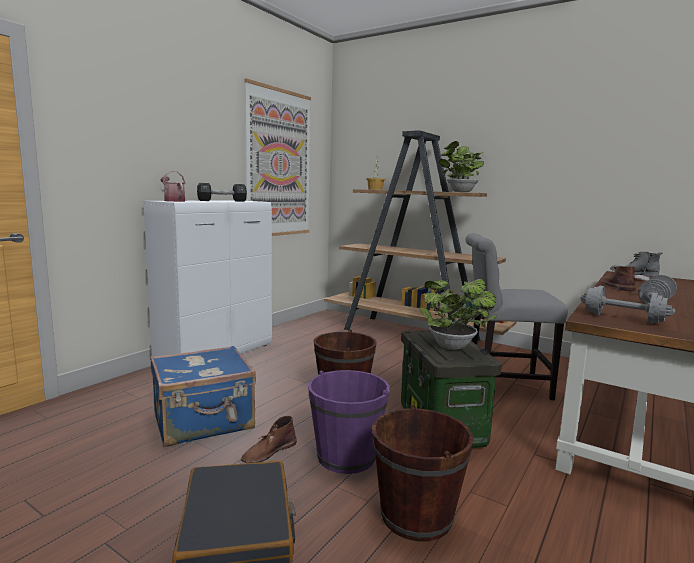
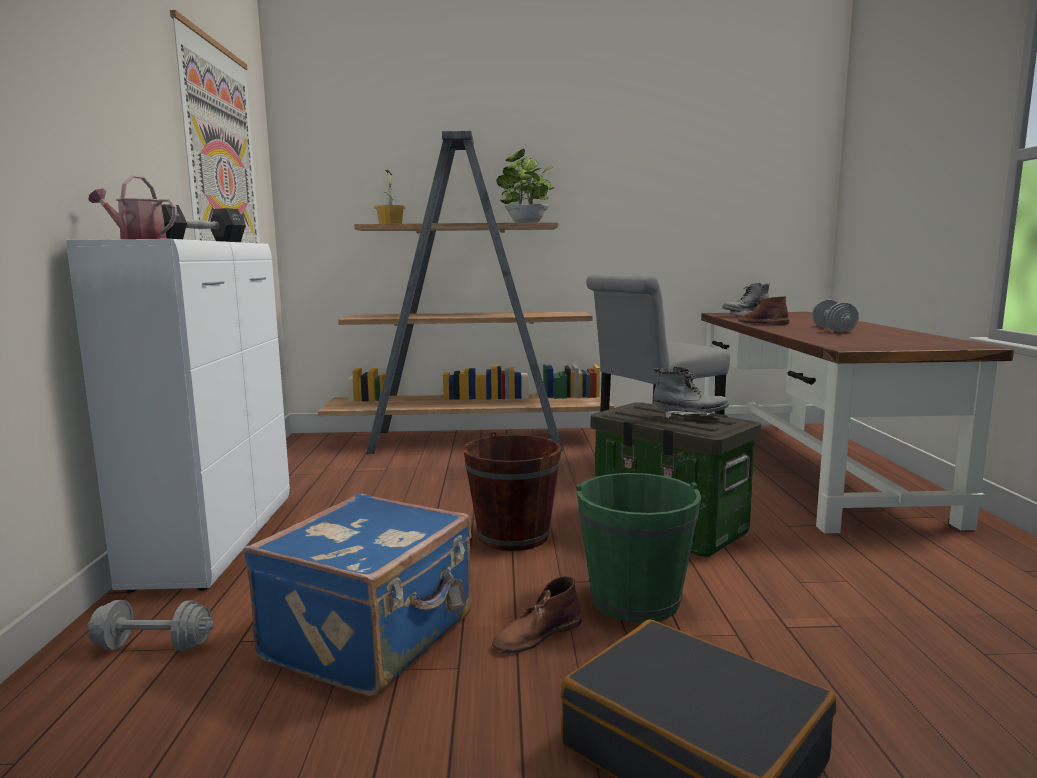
camera: 35 degrees left, 0 degrees up
(268, 451) = (536, 634): brown boot -> brown boot turned 45 degrees clockwise
(346, 456) = (635, 600): purple bucket -> green bucket
(416, 516) = (800, 627): brown bucket -> none
(454, 347) = (689, 417): potted plant -> grey boot
(623, 319) = (865, 343): grey dumbbell -> grey dumbbell (153, 646)

